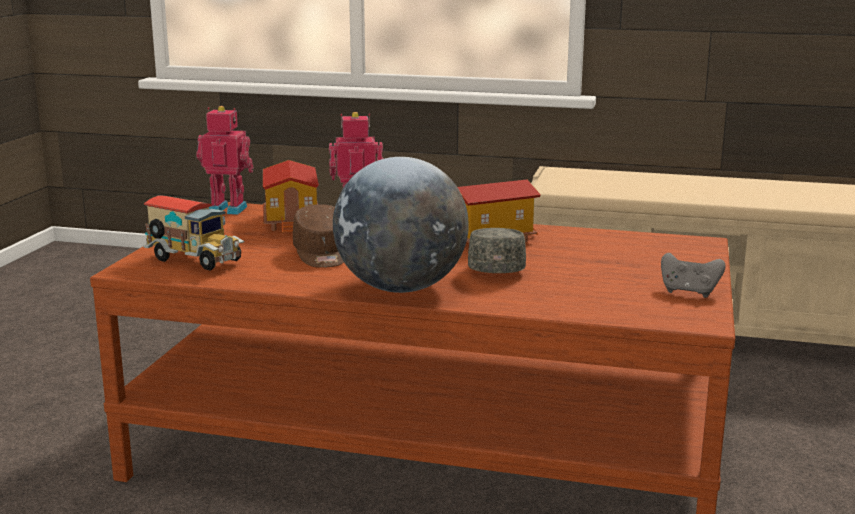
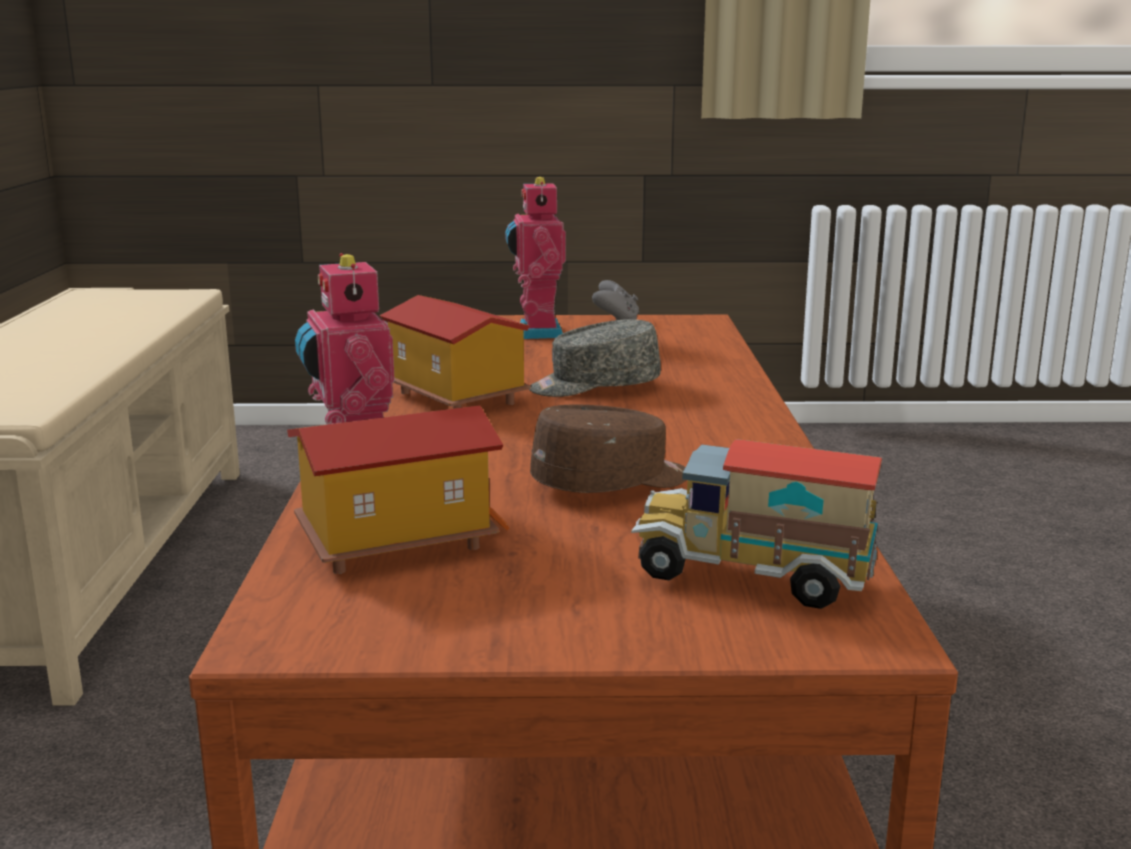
camera: 105 degrees left, 0 degrees up
(194, 261) = (752, 578): toy truck -> toy truck turned 90 degrees counterclockwise
(228, 209) = (295, 636): toy robot -> toy robot (536, 333)
(401, 288) = (729, 420): globe -> none

